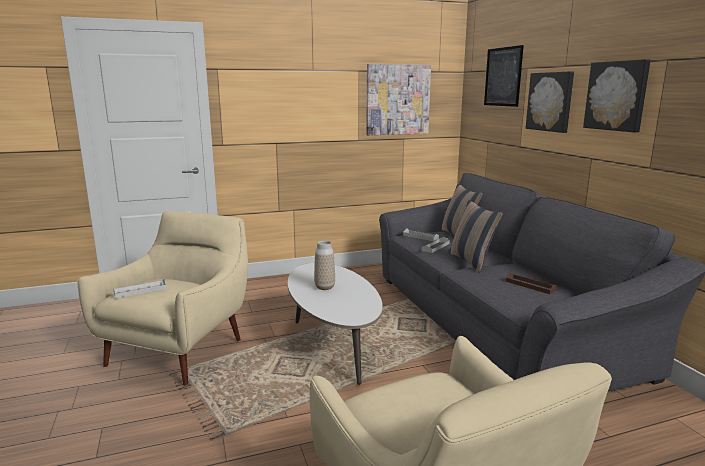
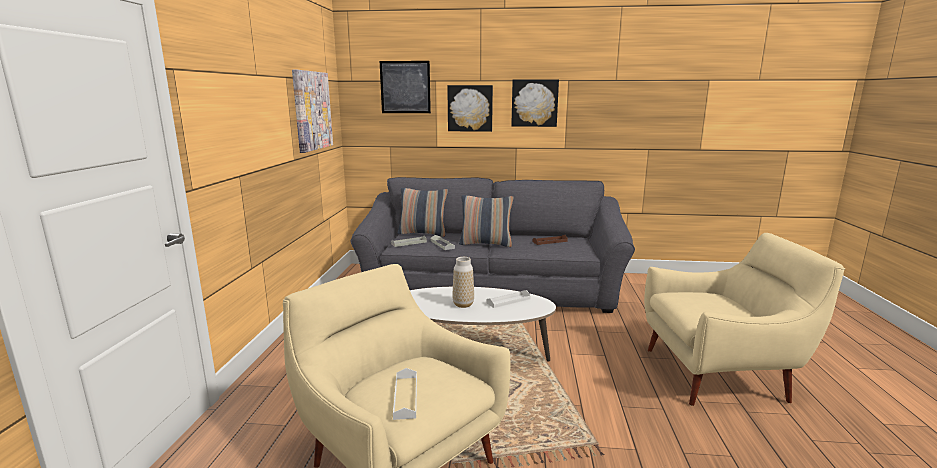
camera: 65 degrees left, 0 degrees up
(351, 302) = (508, 301): none -> white tray

